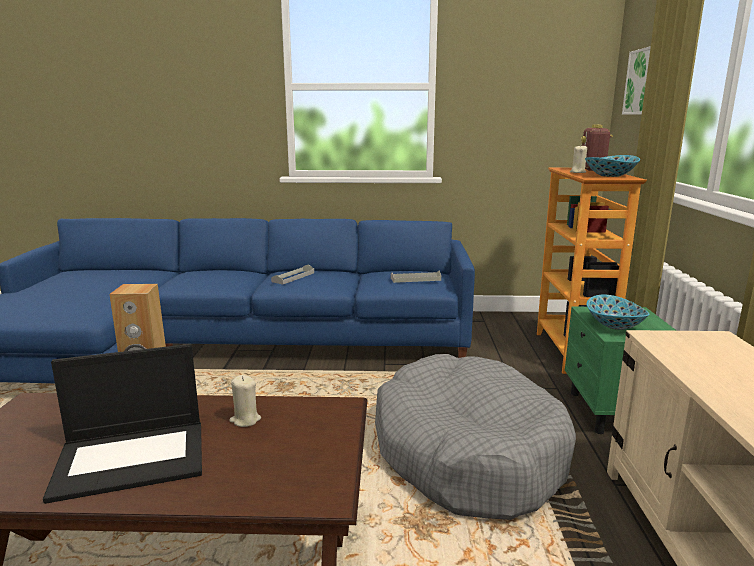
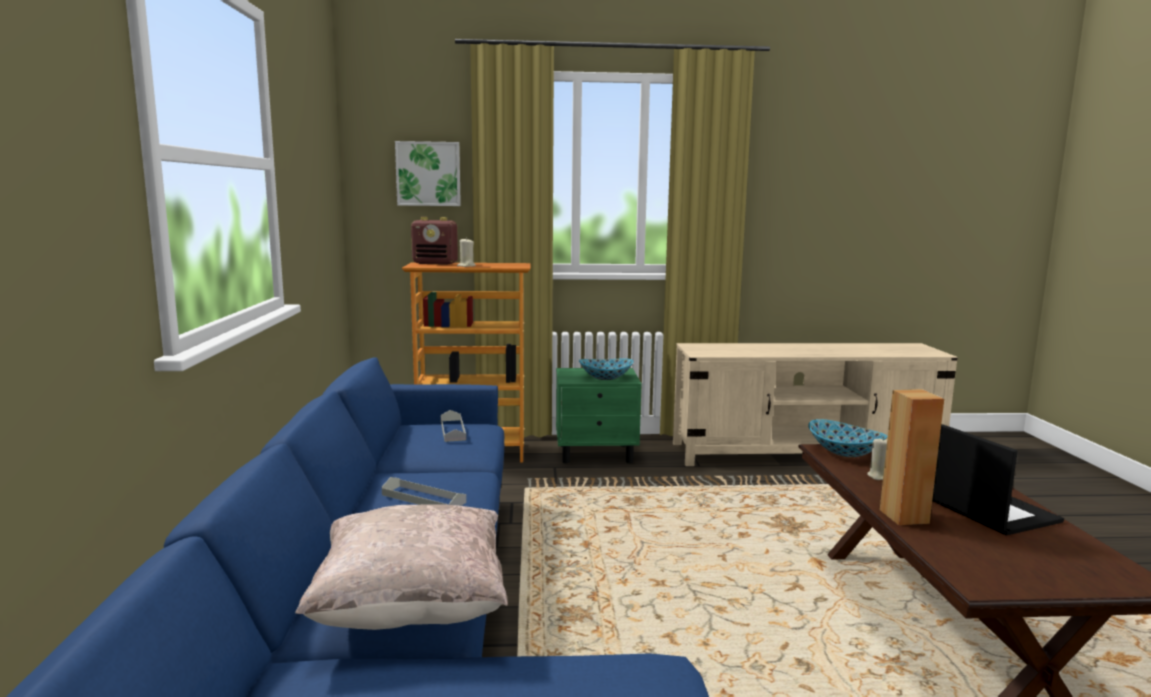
camera: 95 degrees left, 5 degrees down
(183, 282) = (412, 608): none -> beige pillow
(466, 452) = (684, 508): grey dog bed -> none
(610, 175) = (499, 264): bowl -> bowl (845, 452)

